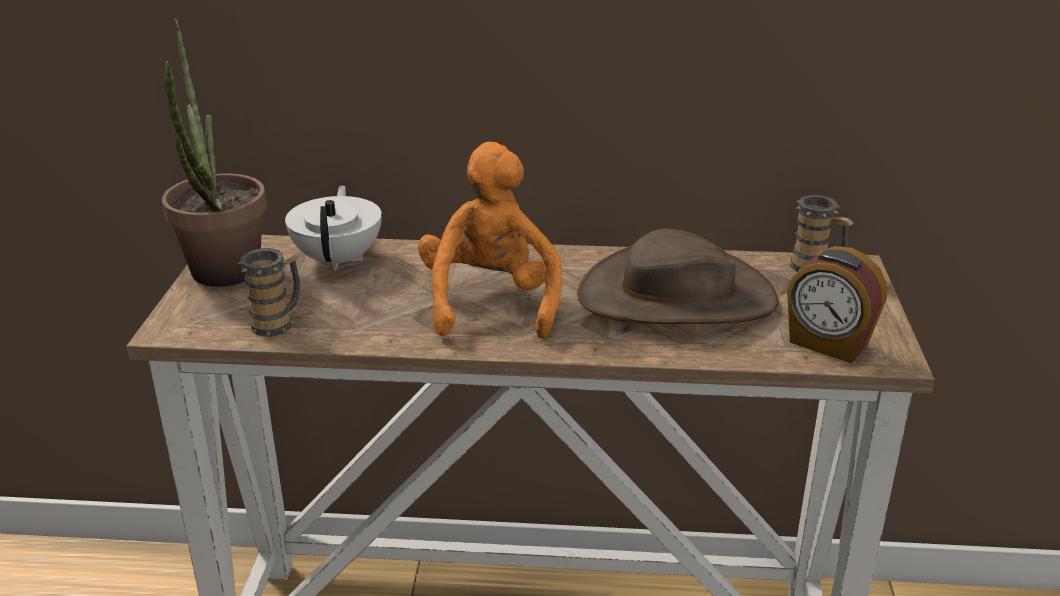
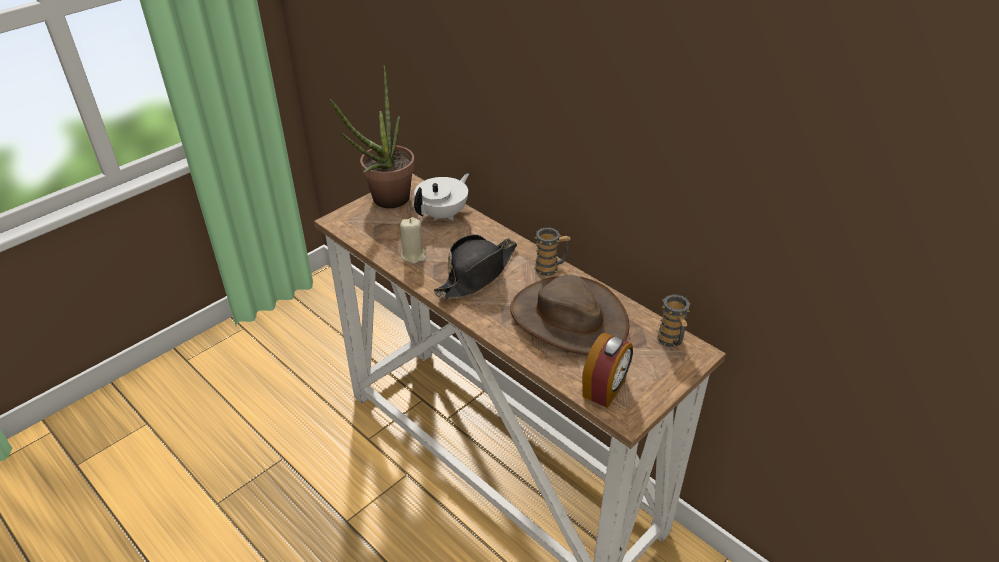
camera: 40 degrees right, 10 degrees up
(278, 322) = (378, 238): mug -> mug (550, 268)
(366, 320) = (413, 255): none -> beige candle
(490, 302) = (477, 274): orange plush toy -> black hat
(828, 344) = (605, 389): alarm clock -> alarm clock turned 135 degrees counterclockwise

